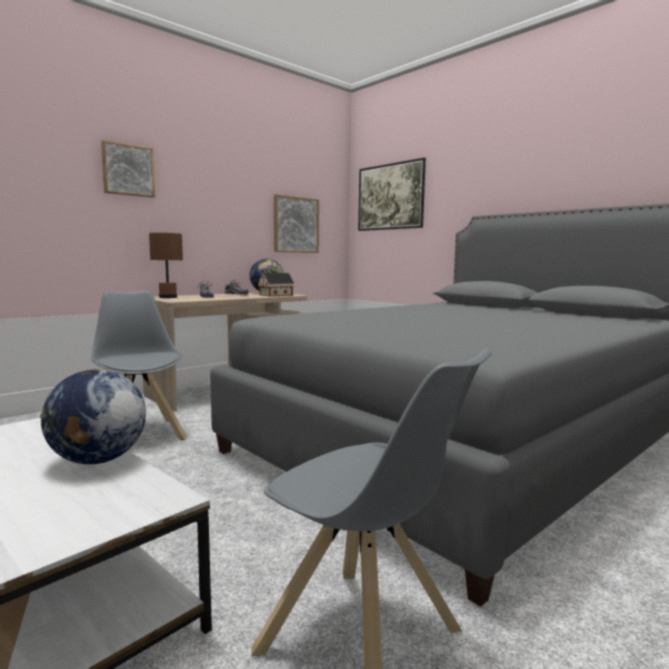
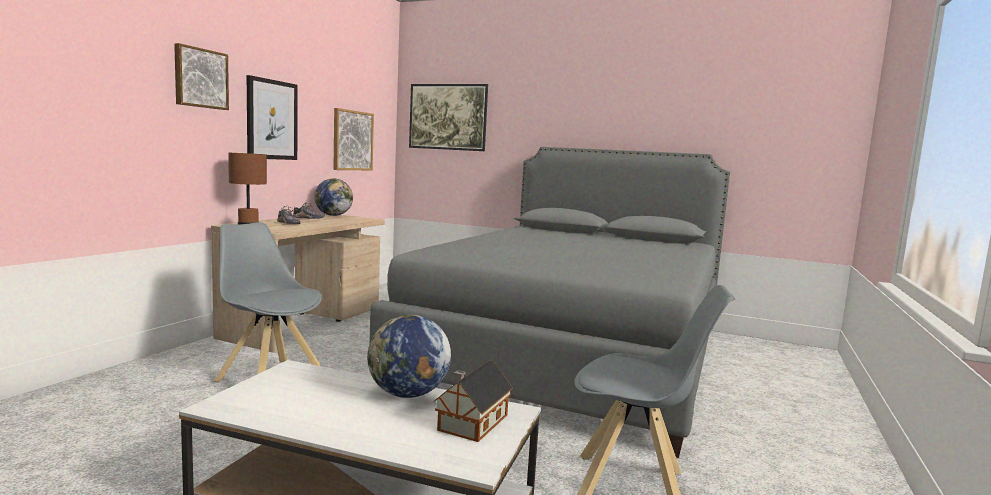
camera: 25 degrees left, 0 degrees up
(203, 206) = (271, 120): none -> picture
(275, 295) = (353, 219): toy house -> toy house (471, 423)

